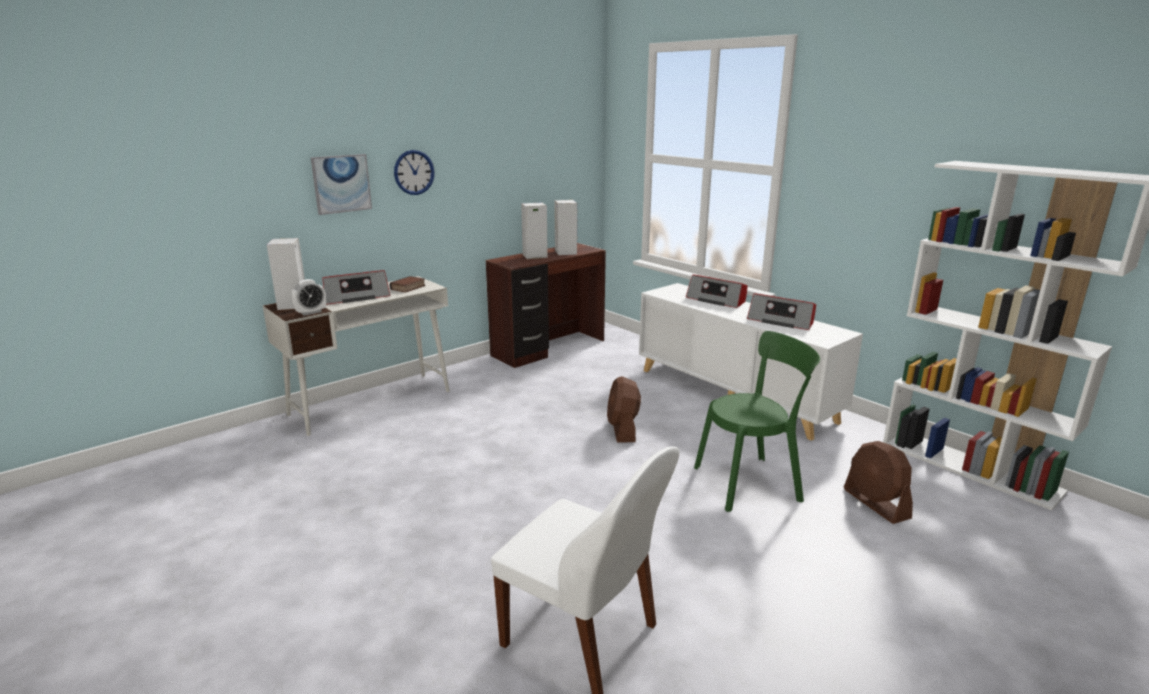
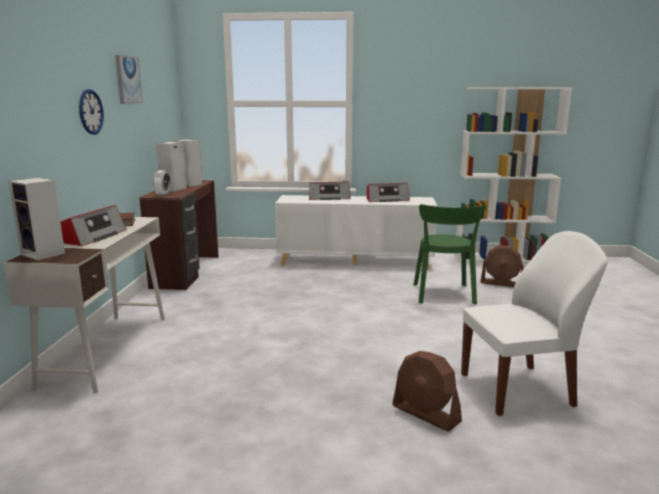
camera: 45 degrees left, 5 degrees down
(311, 312) = (85, 253): alarm clock -> alarm clock (163, 194)
(341, 183) = (47, 120): picture -> picture (128, 80)
(623, 429) = (334, 297): brown fan -> brown fan (426, 414)
(751, 483) = (444, 295): green chair -> green chair turned 150 degrees clockwise

